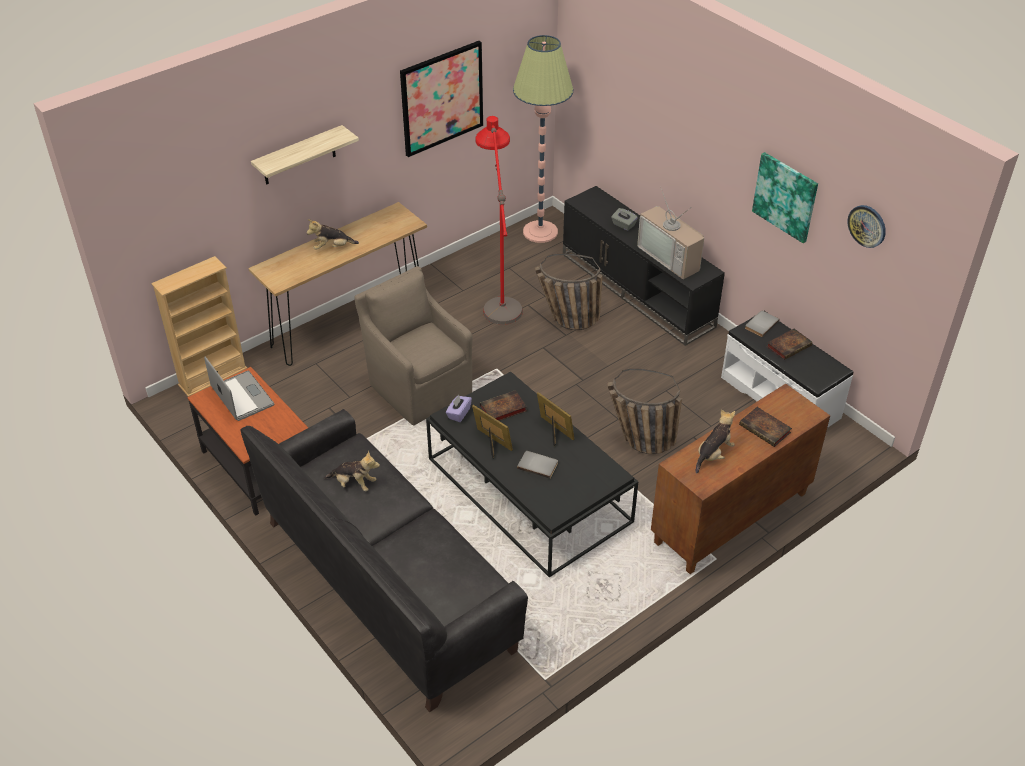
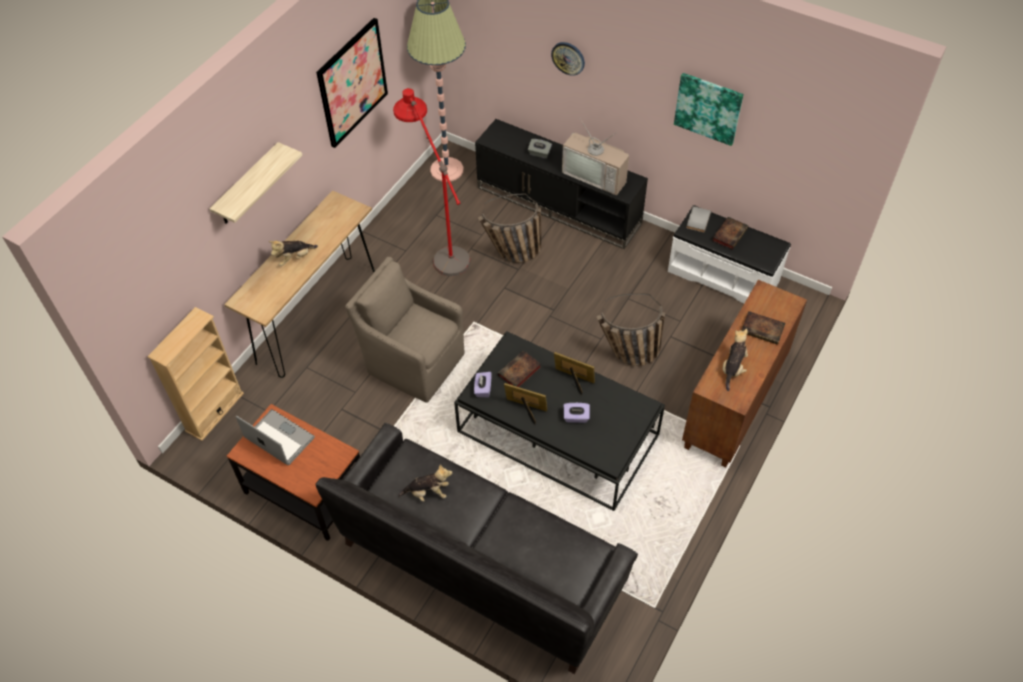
camera: 20 degrees left, 10 degrees up
(538, 465) = (576, 417): grey book -> purple tissue box
(867, 226) = (797, 124): wall clock -> wall clock (568, 58)

